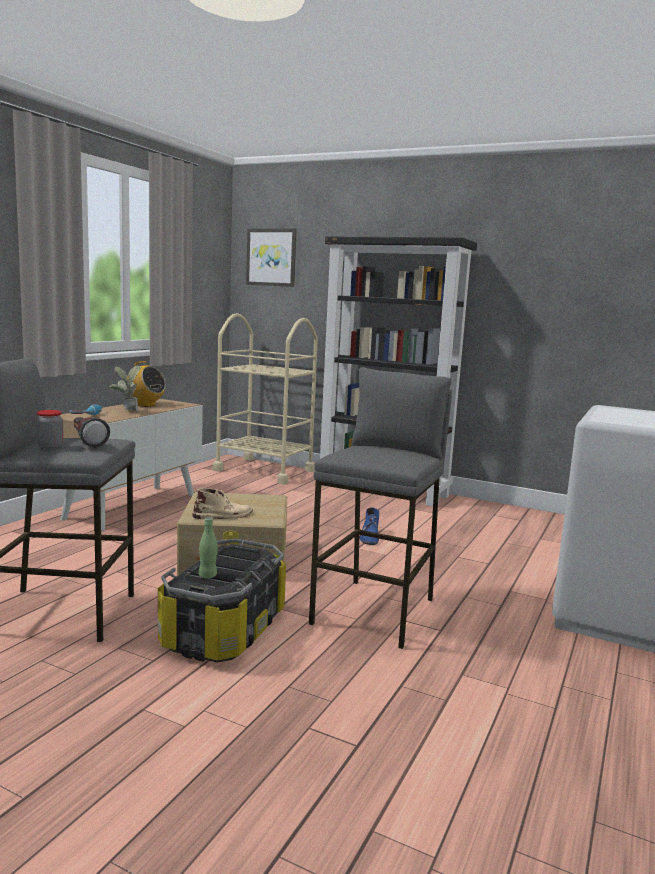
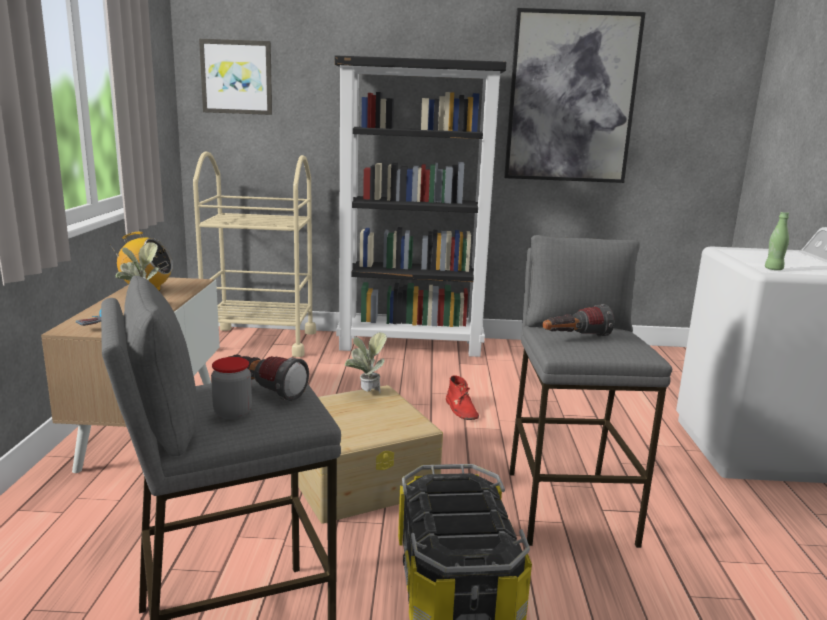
camera: 25 degrees left, 5 degrees up
(207, 576) = (459, 533): green bottle -> green bottle (773, 269)
(223, 515) = (362, 432): beige boot -> none
(260, 497) = (366, 394): none -> potted plant
(363, 451) = (574, 338): none -> flashlight
(369, 537) = (461, 409): blue boot -> red boot
(545, 271) = (571, 98): none -> picture

